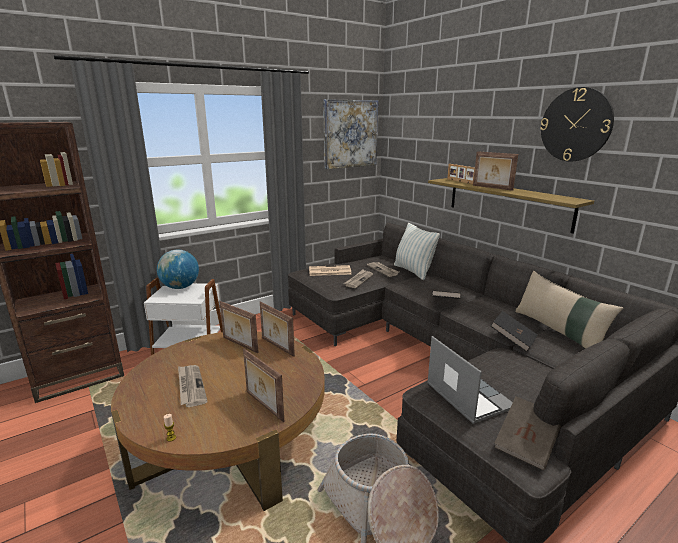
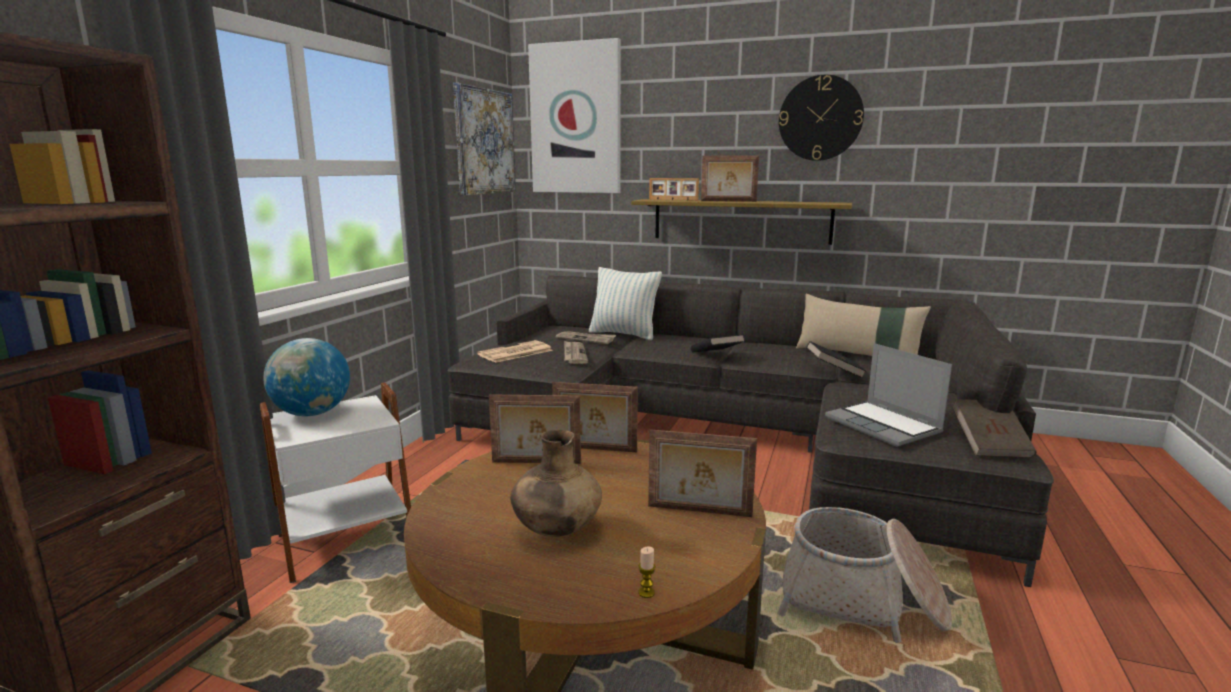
camera: 35 degrees left, 5 degrees down
(190, 386) = (556, 530): newspaper -> brown vase
(413, 118) = (576, 119): none -> picture
(467, 396) = (884, 426): laptop -> laptop turned 150 degrees counterclockwise

